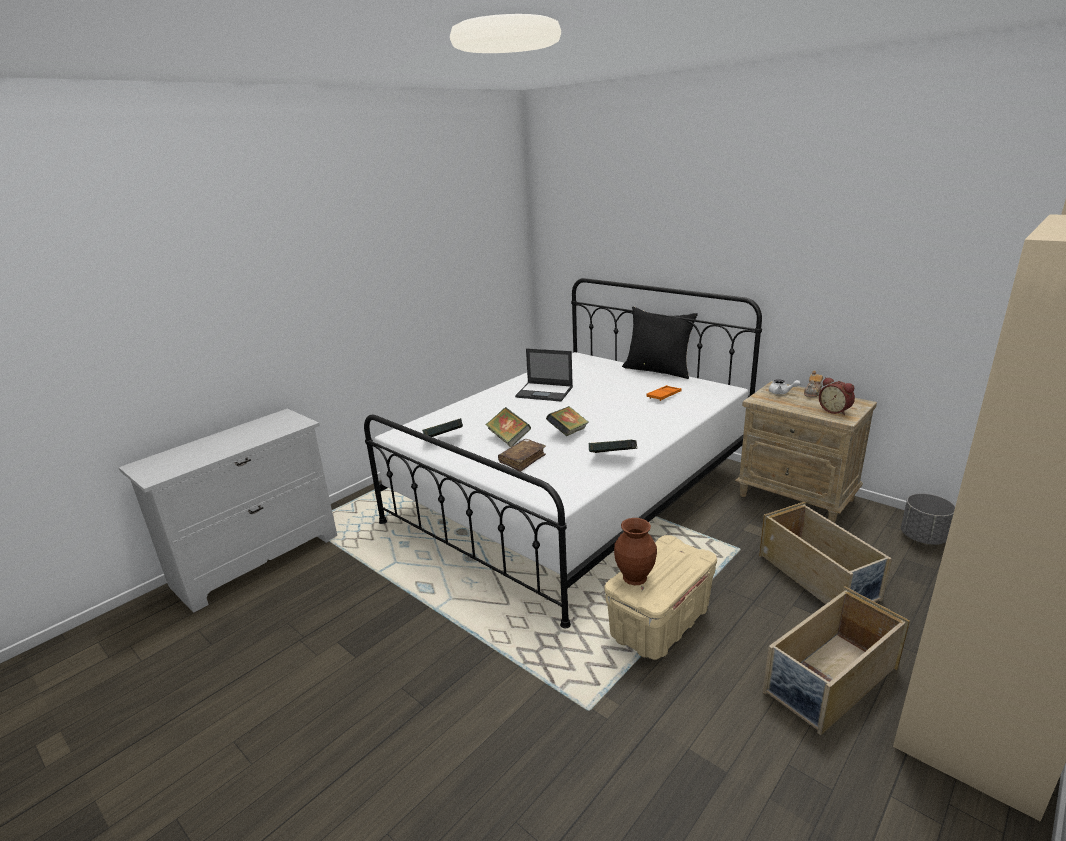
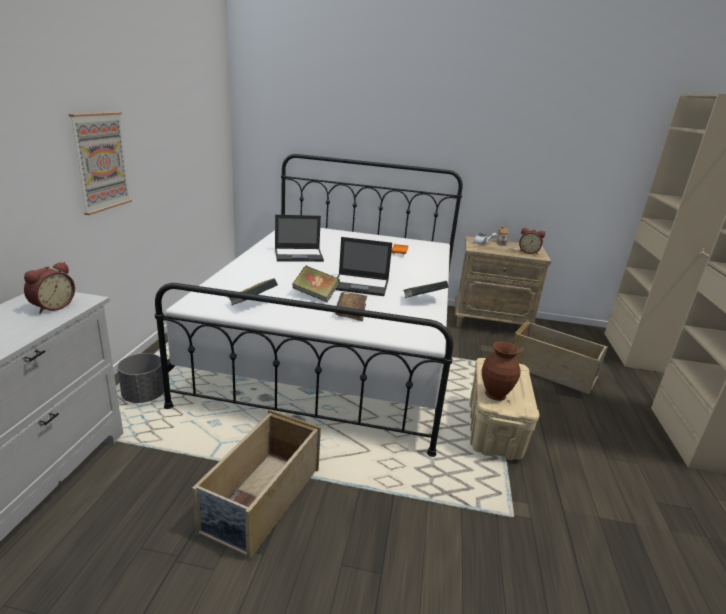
camera: 35 degrees left, 0 degrees up
(277, 426) = (52, 306): none -> alarm clock
(354, 306) = (101, 162): none -> picture
(568, 433) = (361, 285): book -> laptop
(658, 370) = (371, 234): black pillow -> none
(829, 681) = (622, 437): beige storage box -> beige storage box (261, 501)
(923, 538) = (578, 335): grey planter -> grey planter (144, 396)

